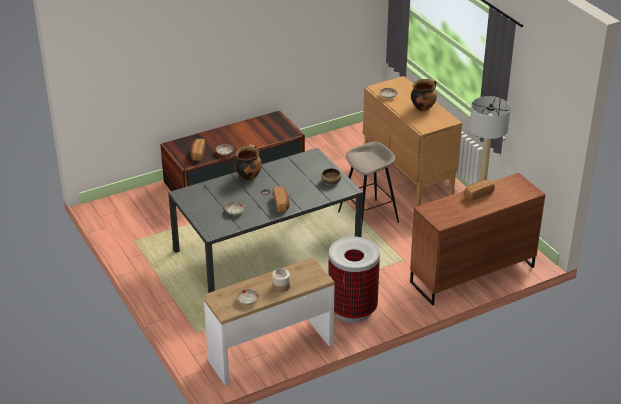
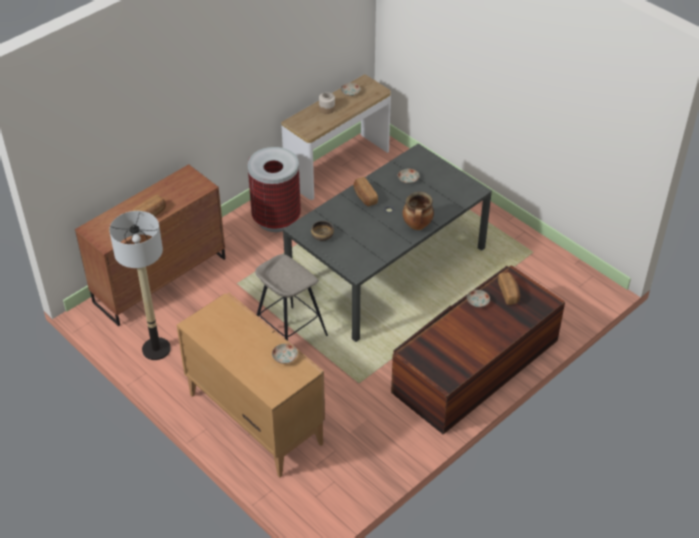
camera: 165 degrees right, 10 degrees up
(423, 107) = (232, 343): cooking pot -> none

